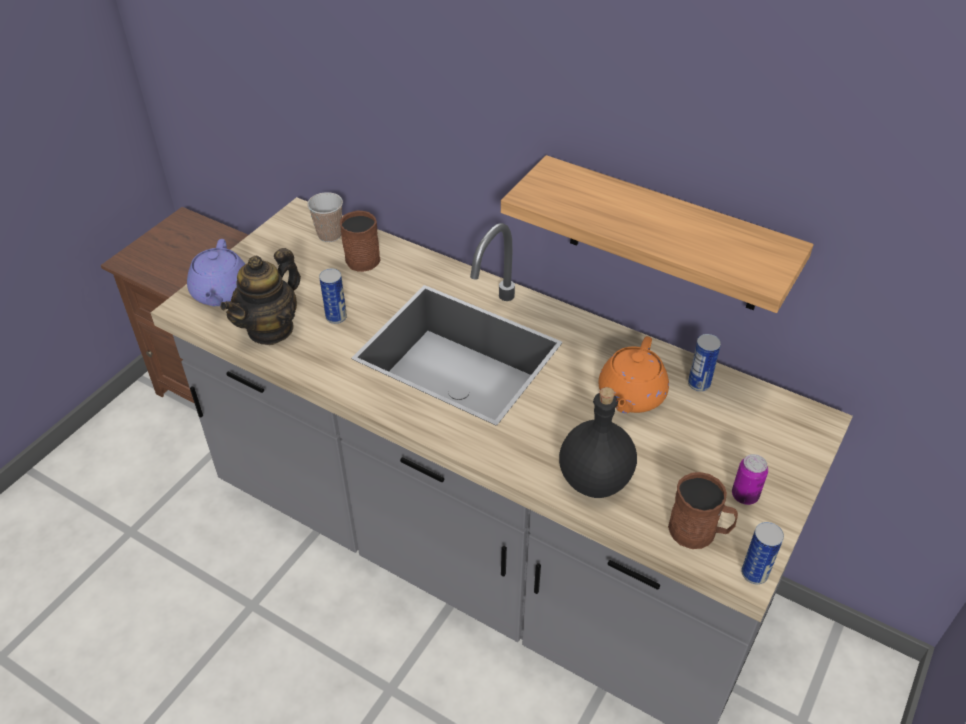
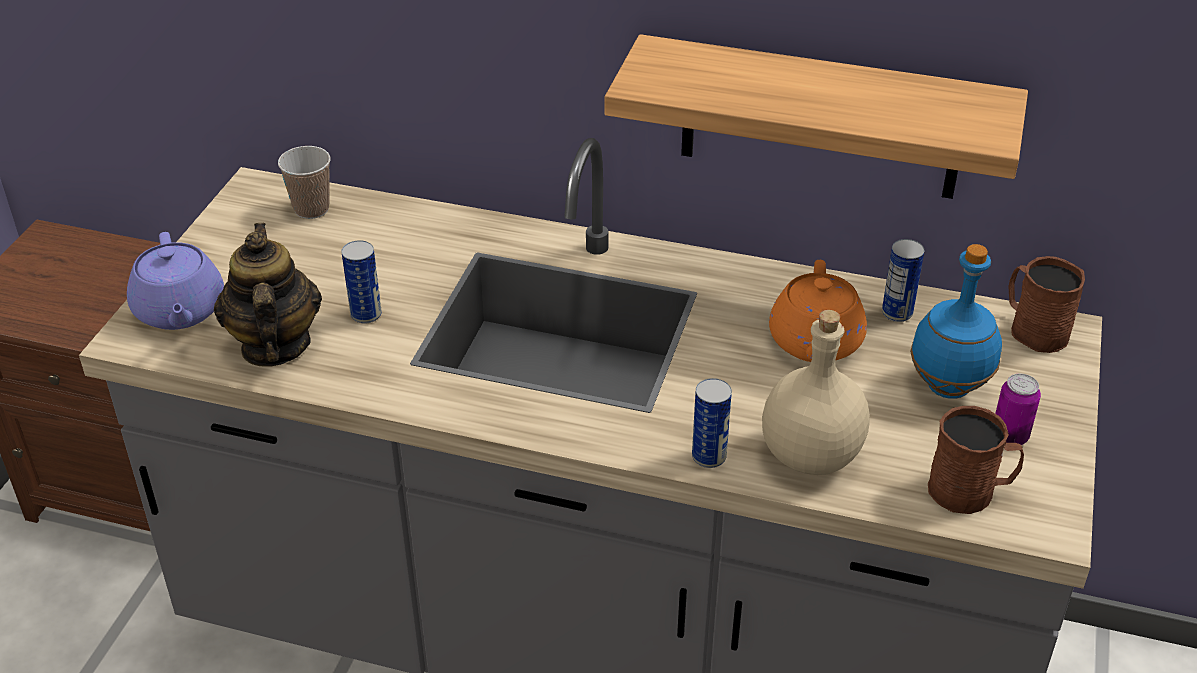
camera: 15 degrees left, 5 degrees down
(270, 329) = (274, 345): teapot -> teapot turned 150 degrees clockwise
(361, 256) = (369, 230): brown mug -> brown mug (1033, 329)
(596, 480) = (812, 454): black bottle -> beige bottle
(713, 448) = (947, 387): none -> blue bottle
(754, 573) = (1059, 527): can -> can (709, 457)

